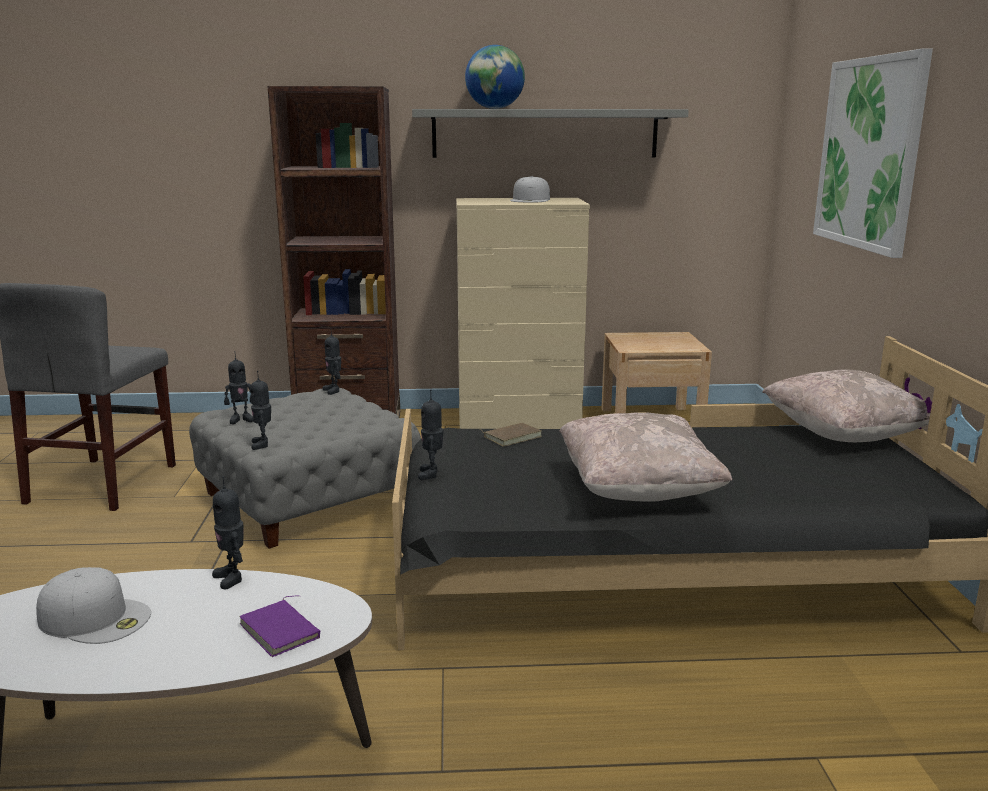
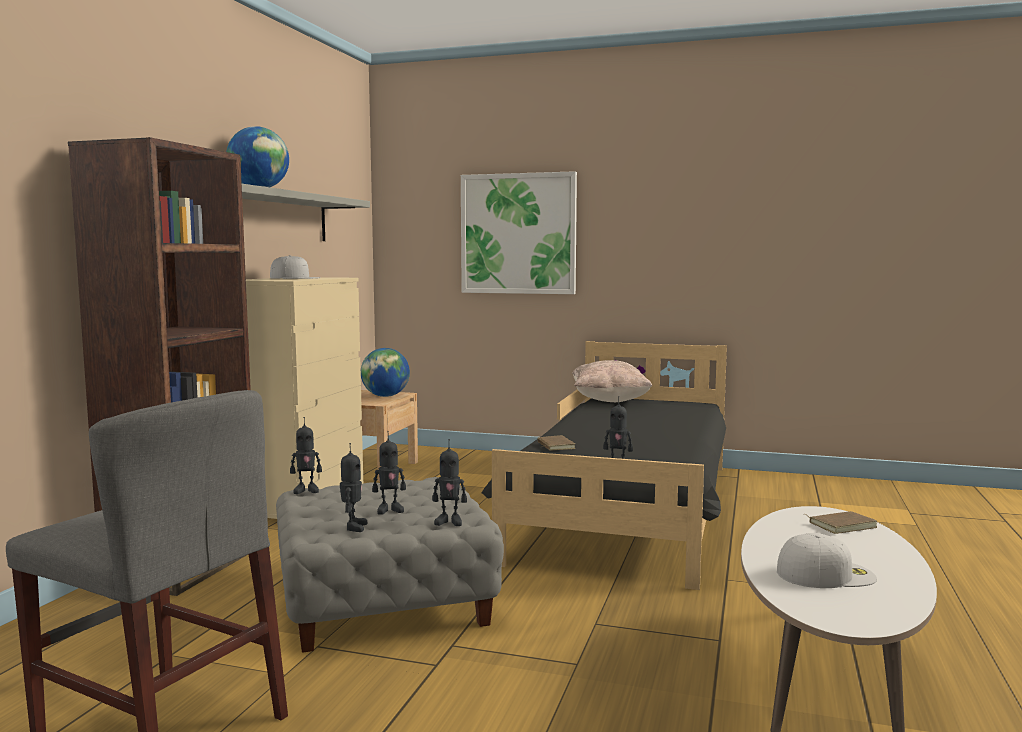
camera: 70 degrees left, 10 degrees down
(96, 617) = (826, 574): white cap -> white cap turned 45 degrees clockwise
(232, 578) = (761, 535): toy robot -> toy robot (389, 510)
(282, 631) = (841, 525): purple book -> brown book
(638, 490) = (674, 436): beige pillow -> none
(669, 345) = (385, 396): none -> globe

